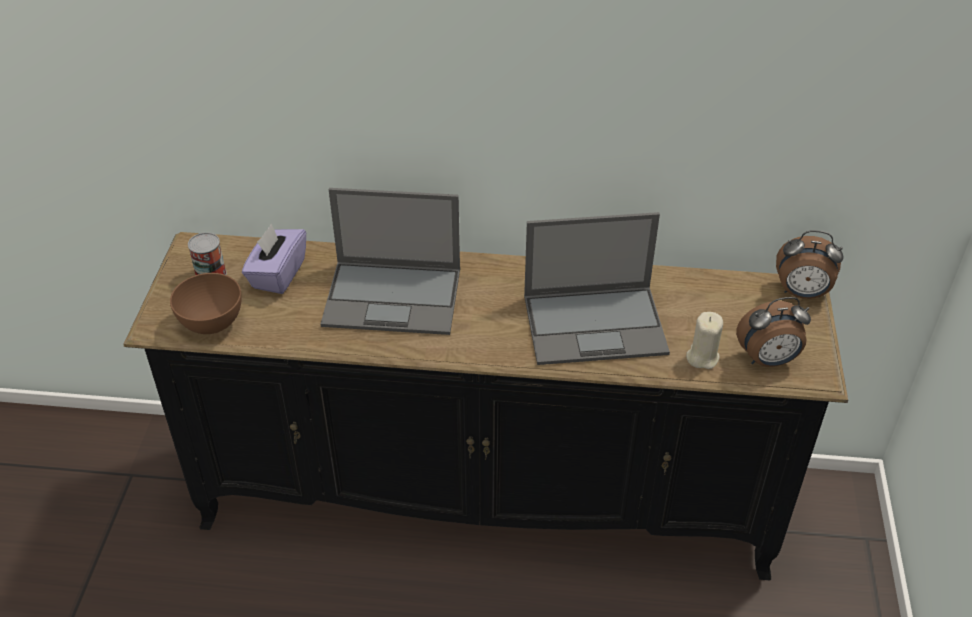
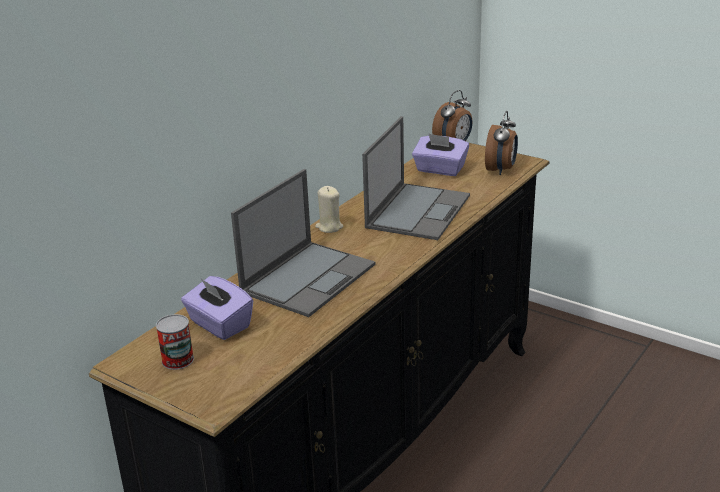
camera: 60 degrees left, 15 degrees down
(212, 323) = (245, 372): brown bowl -> none
(702, 357) = (481, 187): beige candle -> beige candle (329, 227)
(719, 305) = (440, 170): none -> purple tissue box

